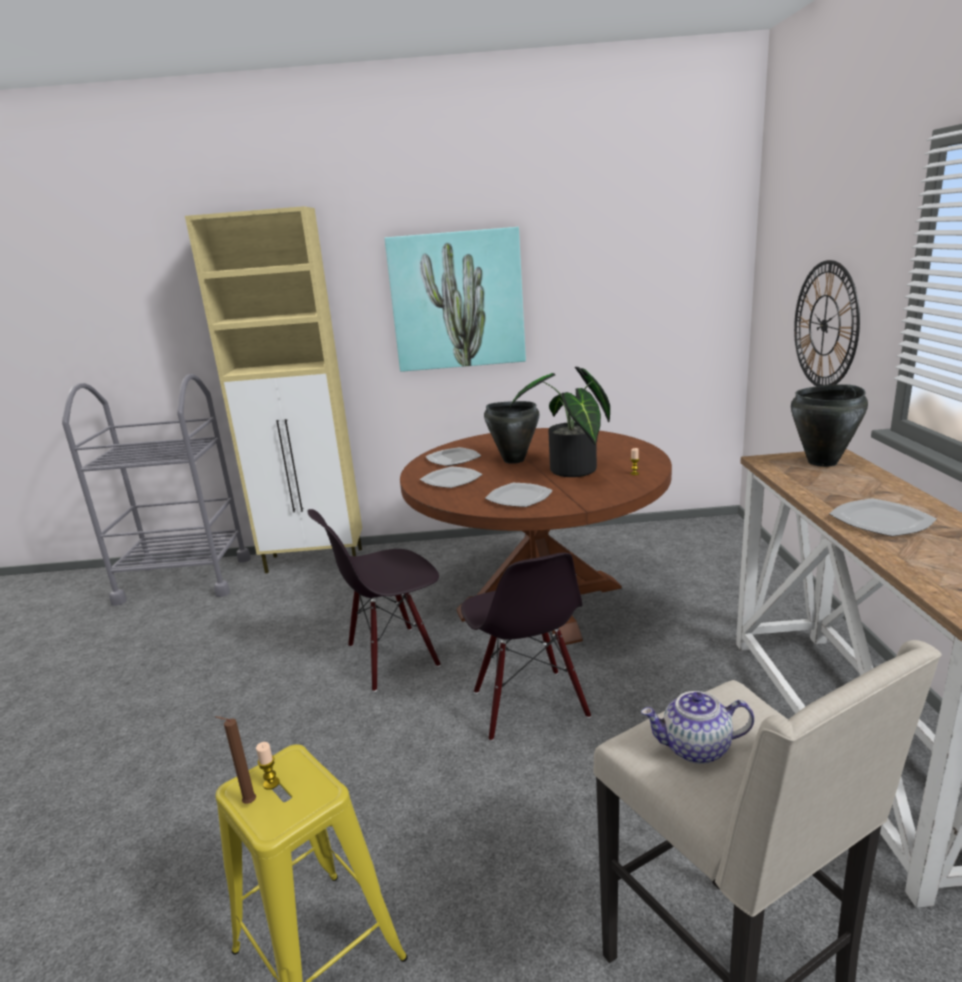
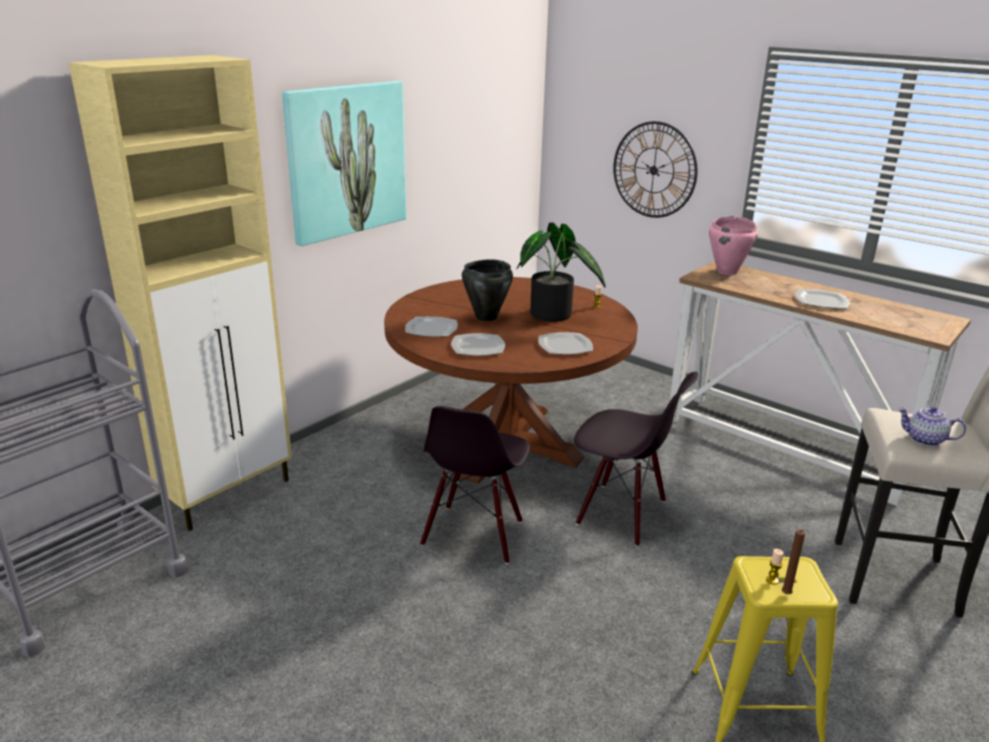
camera: 50 degrees left, 5 degrees up
(695, 748) = (924, 439): teapot -> teapot turned 75 degrees clockwise
(823, 462) = (727, 272): black cooking pot -> pink cooking pot

